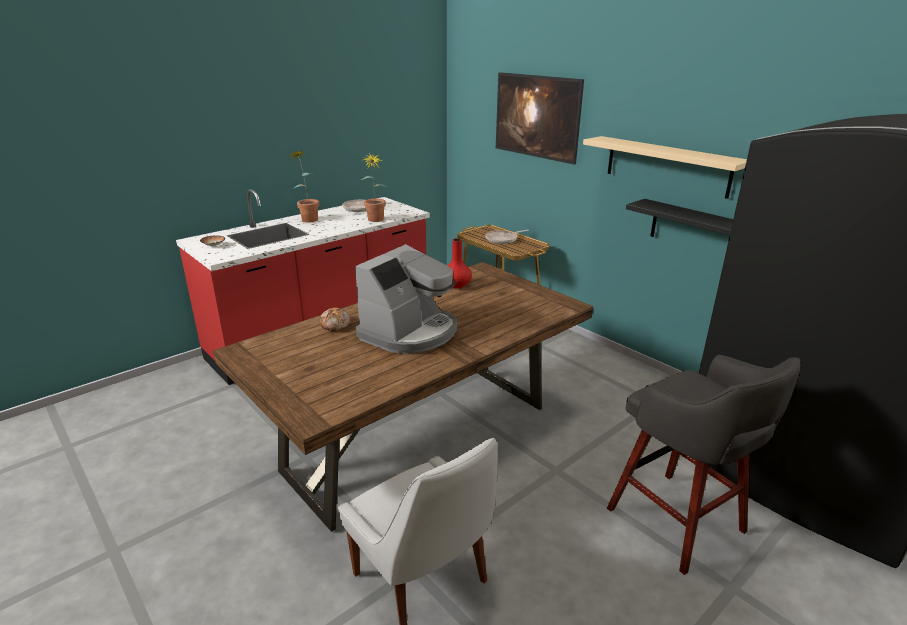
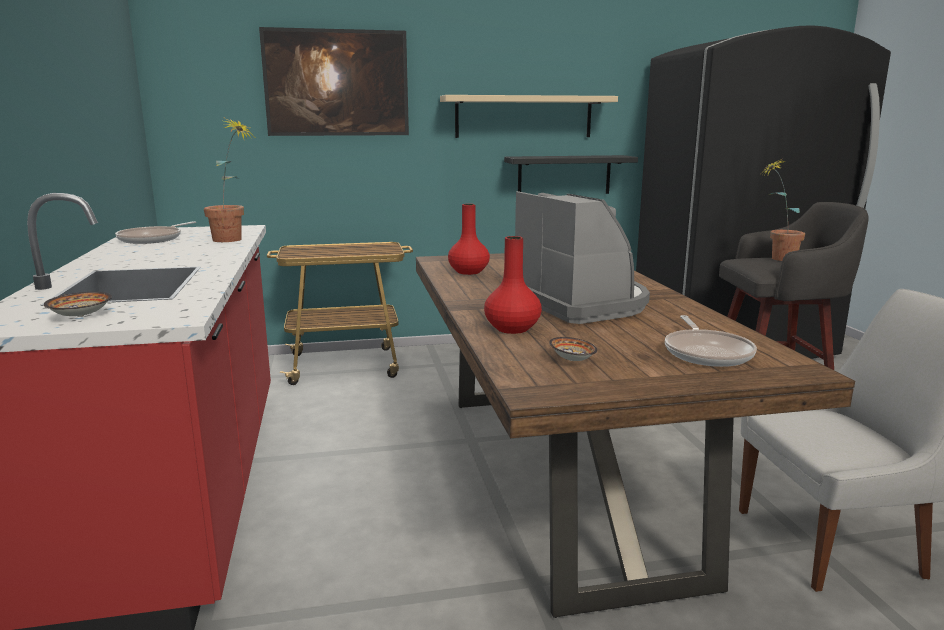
camera: 60 degrees left, 10 degrees down
(289, 350) = (572, 360): none -> bowl
(308, 218) = (113, 260): potted plant -> potted plant (776, 259)
(336, 324) = (512, 328): bread -> red vase
(503, 239) = (342, 250): frying pan -> frying pan (706, 353)

